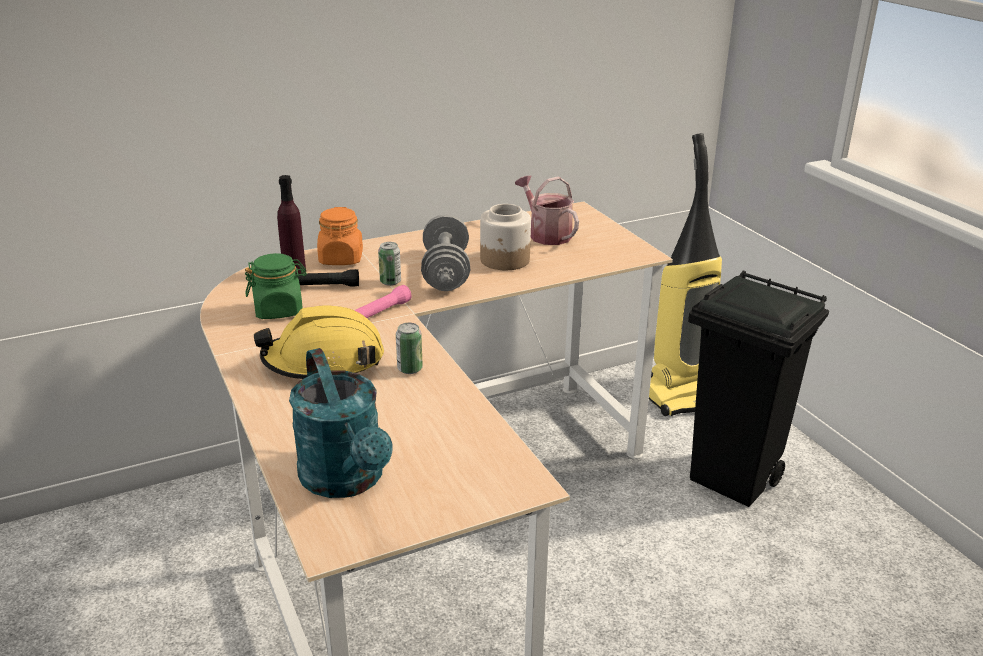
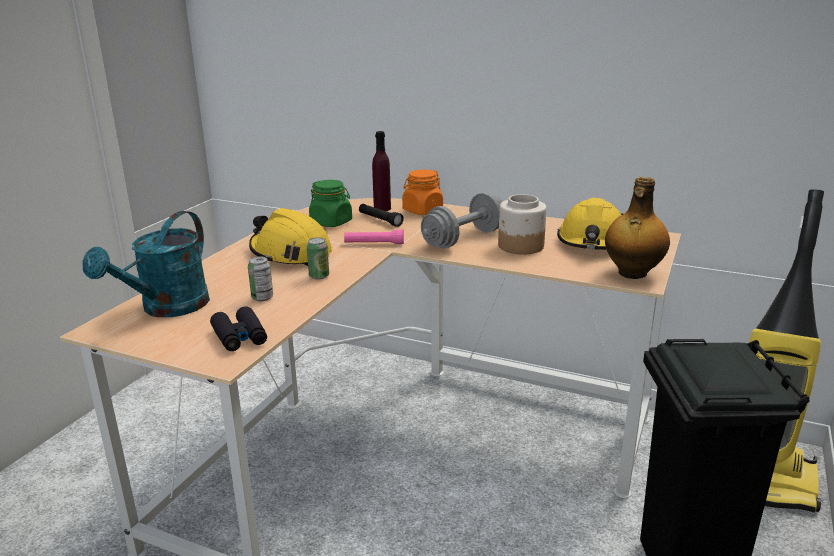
camera: 50 degrees right, 5 degrees down
(390, 282) = (419, 231): can -> can (262, 297)
(485, 459) = (240, 337): none -> black binoculars
(546, 234) = (592, 242): watering can -> yellow hard hat
(625, 250) = (632, 273): none -> bottle

